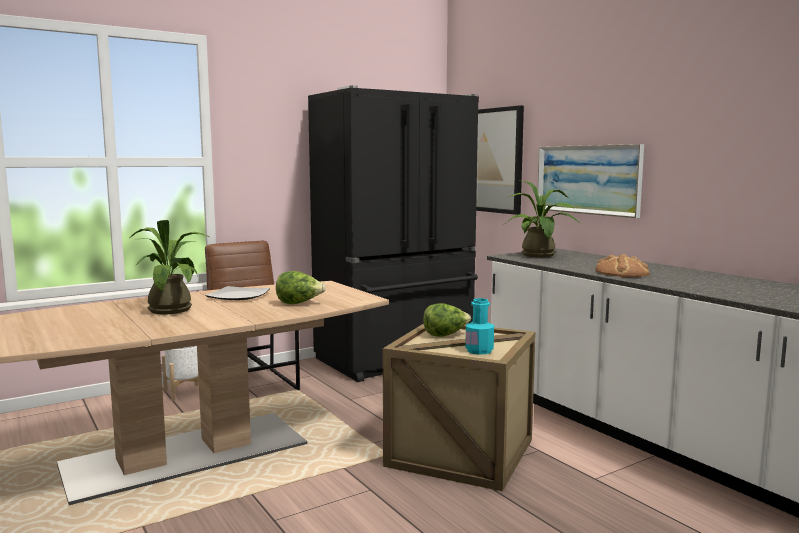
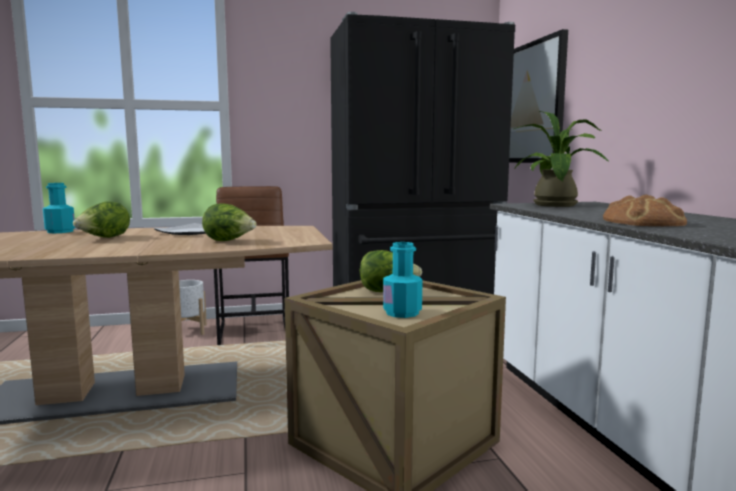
camera: 20 degrees right, 0 degrees up
(102, 304) = (60, 231): none -> turquoise bottle
(172, 309) = (104, 238): potted plant -> lettuce
(587, 179) = (635, 109): picture -> none

